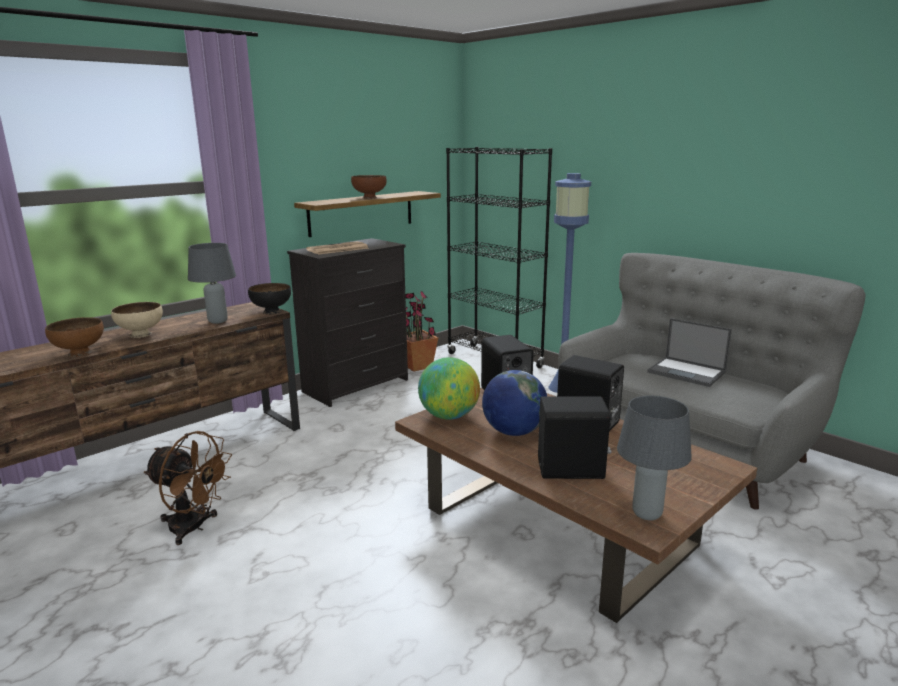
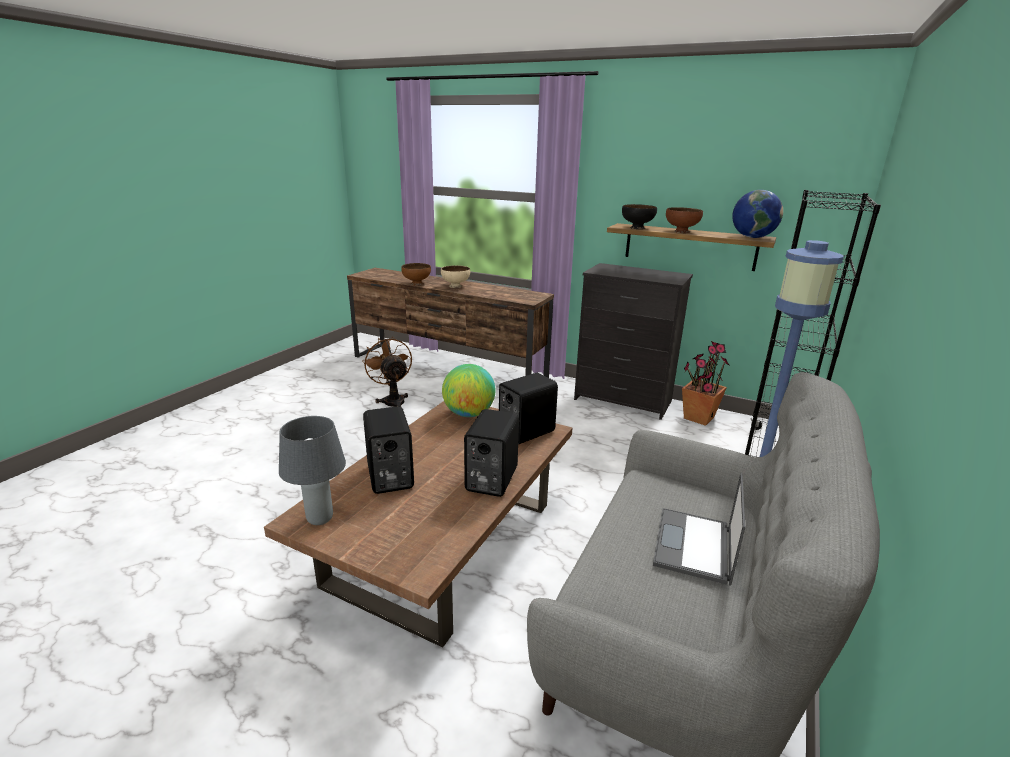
camera: 70 degrees right, 5 degrees up
(194, 528) = (392, 400): brown fan -> brown fan turned 150 degrees clockwise
(218, 321) = (494, 294): grey table lamp -> none
(271, 312) = (528, 301): black bowl -> black bowl (637, 228)
(337, 249) = (624, 271): newspaper -> none
(513, 432) = (452, 444): globe -> globe (752, 237)

